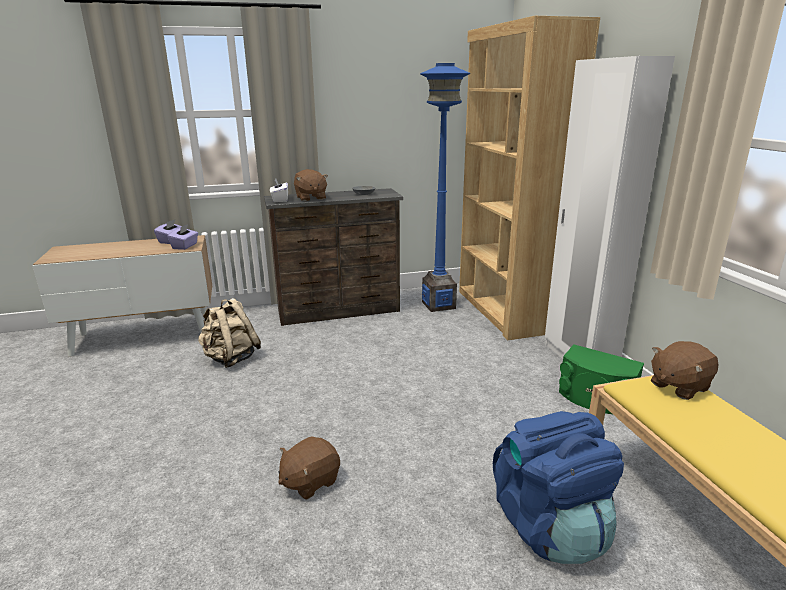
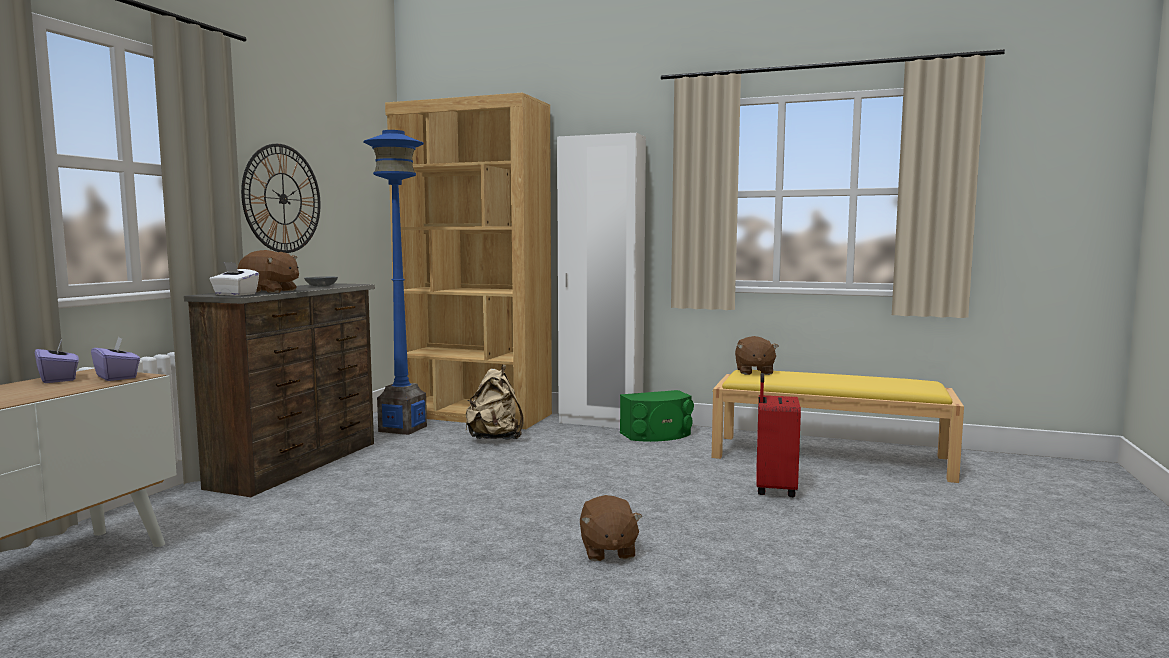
camera: 55 degrees left, 15 degrees down
(231, 359) = (266, 540): beige backpack -> beige backpack (495, 439)
(367, 123) = (283, 199): none -> wall clock
(550, 526) = (773, 489): blue backpack -> red suitcase

